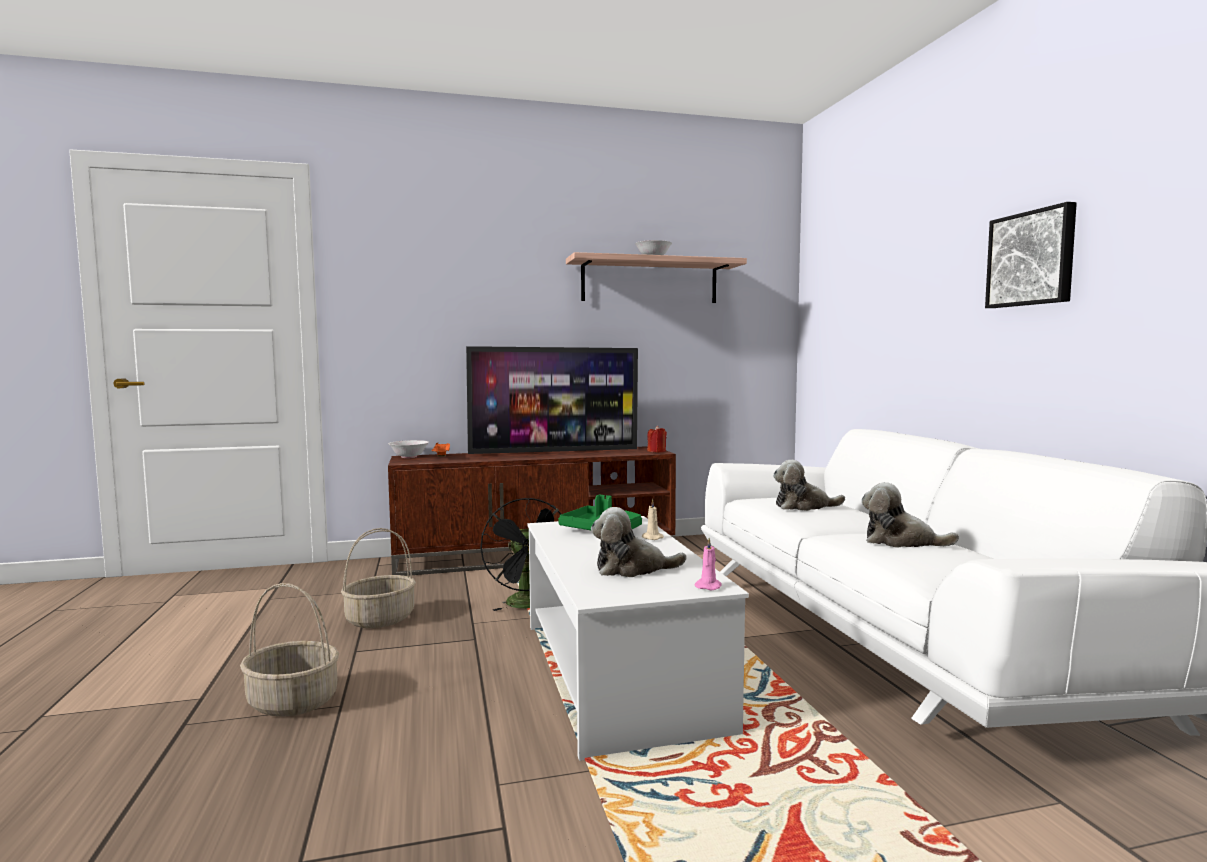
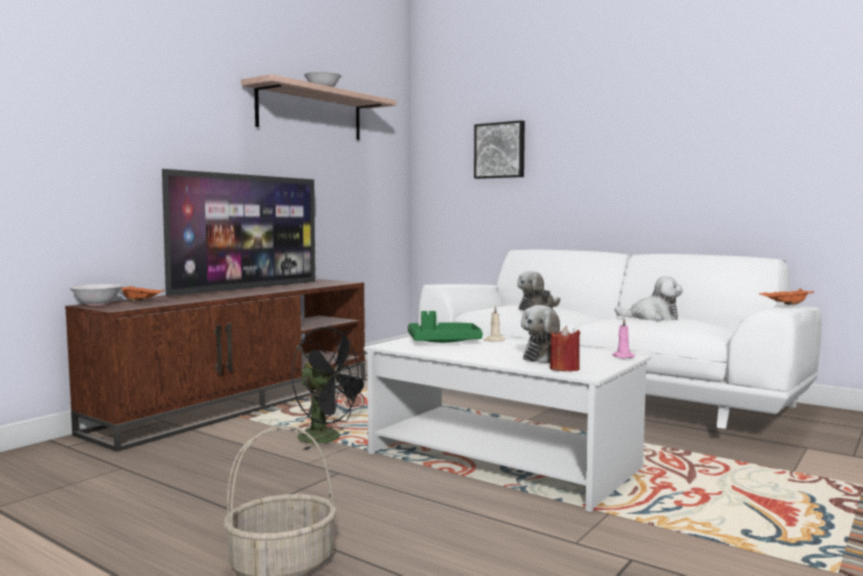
camera: 40 degrees left, 0 degrees up
(380, 619) = (202, 485): basket -> none
(656, 451) = (342, 282): red candle -> red candle (564, 369)
(901, 542) = (652, 318): plush toy -> plush toy turned 150 degrees counterclockwise
(1032, 259) = (658, 122): picture -> picture (500, 150)
(1090, 558) = (786, 305): none -> orange tray

